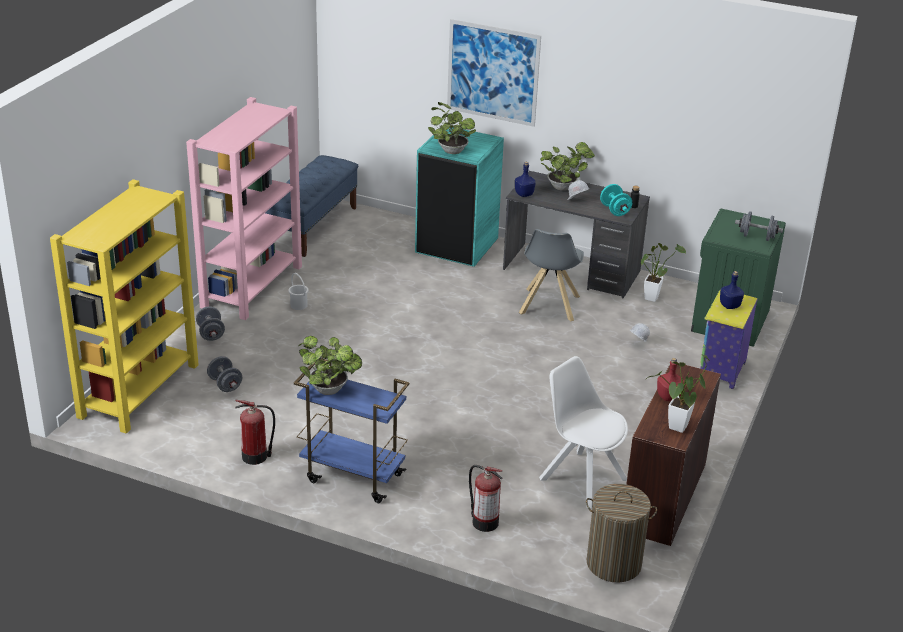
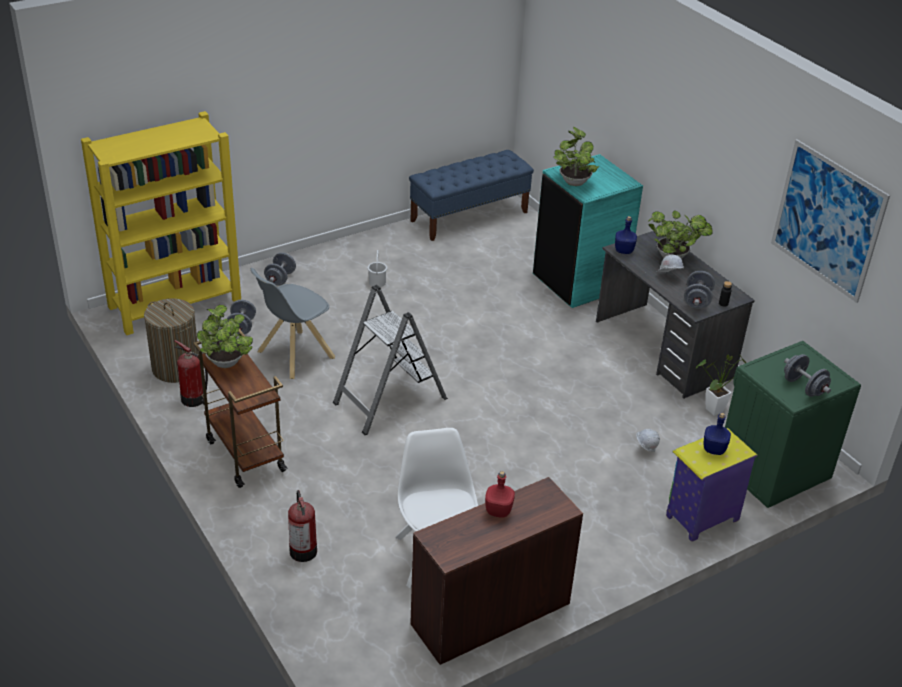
camera: 35 degrees right, 5 degrees up
(252, 286) = (358, 250): pink bookcase -> none
(352, 477) = (244, 454): blue cart -> brown cart
(417, 388) = (389, 400): none -> grey step ladder
(493, 73) = (645, 113): picture -> picture (827, 220)
(549, 306) = (599, 375): grey chair -> grey chair (294, 355)
(613, 564) = (368, 652): laundry basket -> laundry basket (176, 368)
(615, 210) = (697, 300): turquoise dumbbell -> grey dumbbell
(676, 429) = (463, 547): potted plant -> none

